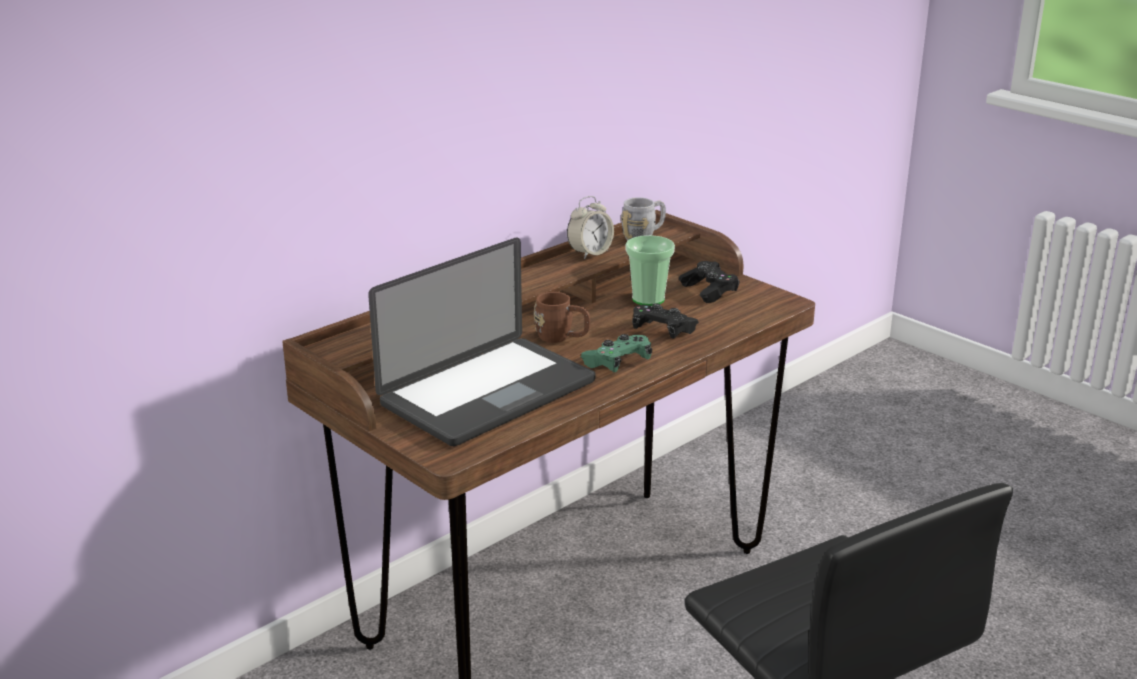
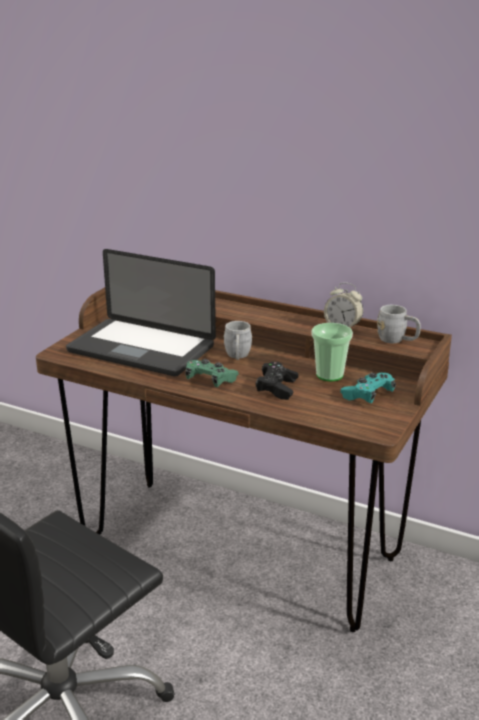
camera: 70 degrees right, 0 degrees up
(562, 338) = (237, 356): brown mug -> grey mug
(708, 291) = (368, 395): black game controller -> turquoise game controller

